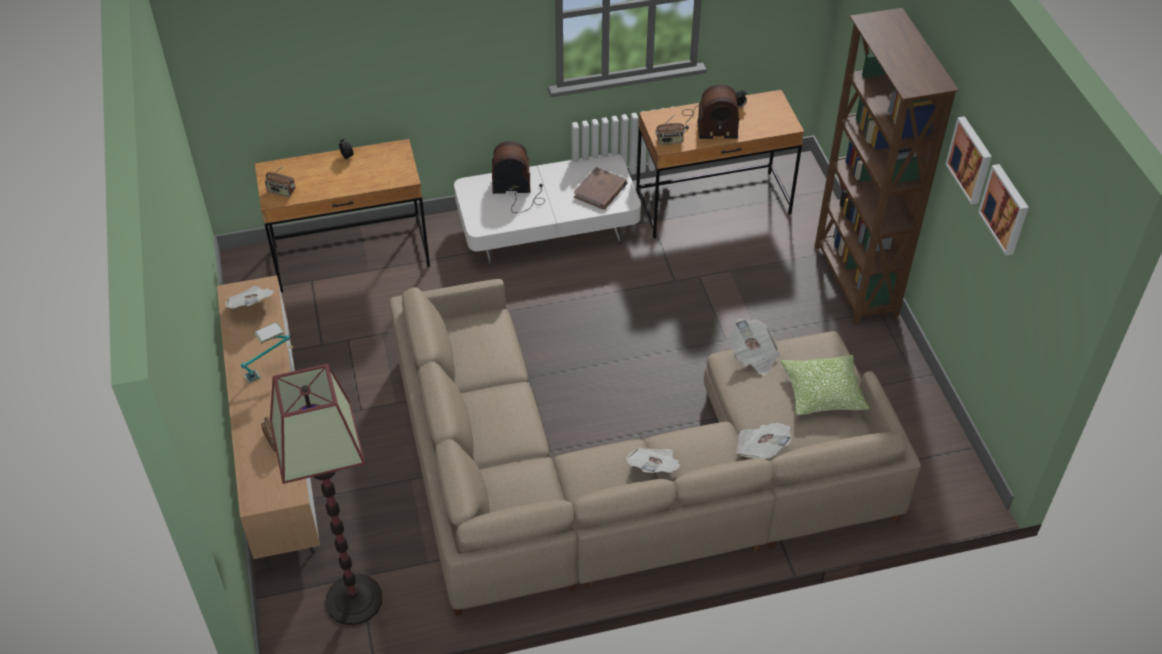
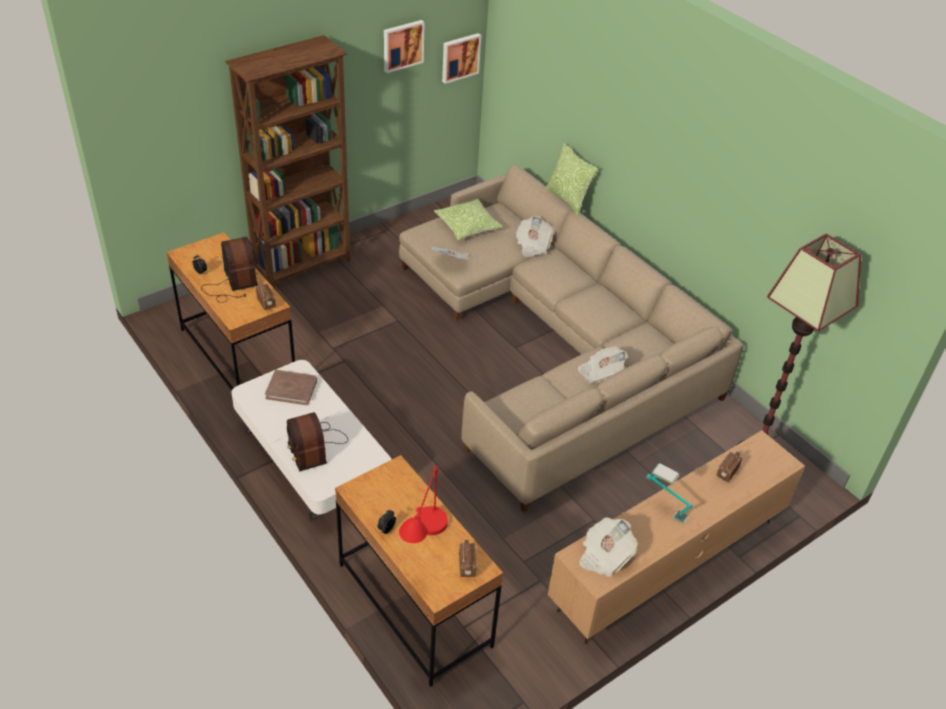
camera: 115 degrees left, 5 degrees down
(318, 173) = (423, 545): none -> red table lamp
(654, 468) = (582, 287): newspaper -> newspaper (600, 373)
(795, 467) = (567, 200): none -> pillow
(971, 159) = (355, 60): picture -> picture (460, 57)

